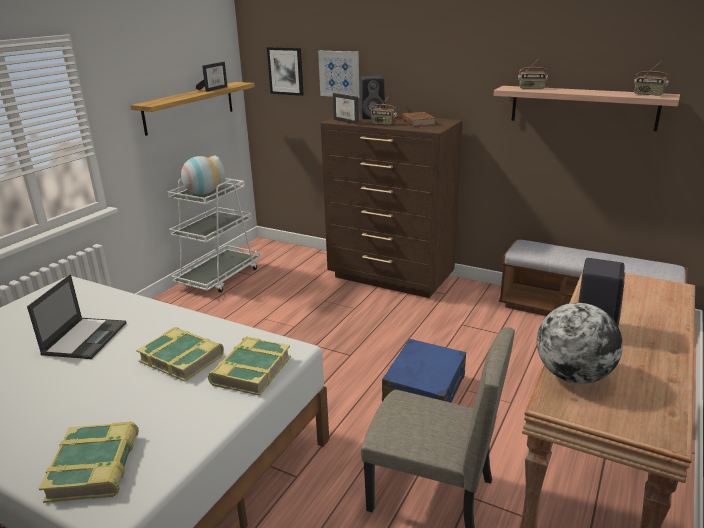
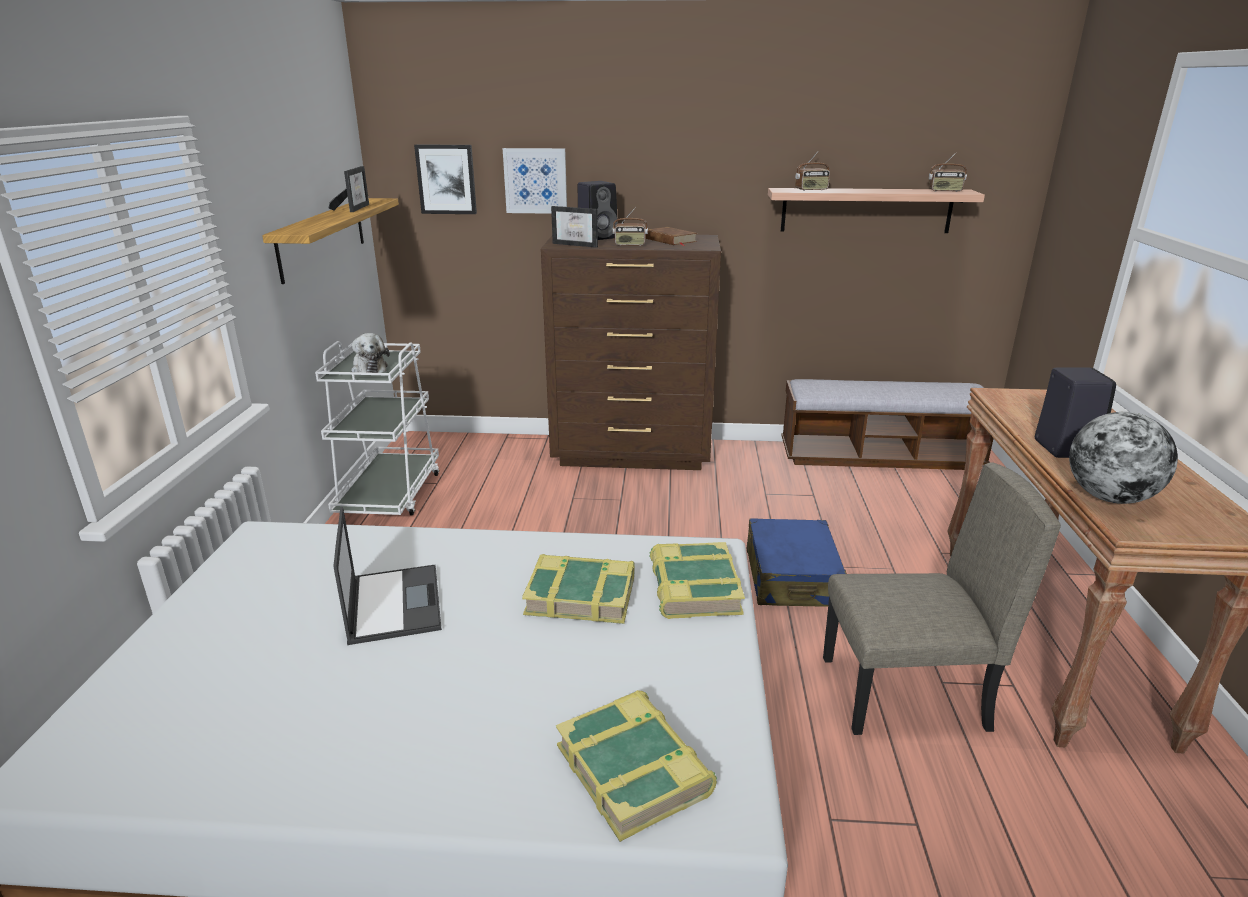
camera: 25 degrees left, 0 degrees up
(203, 193) = (369, 368): vase -> plush toy

